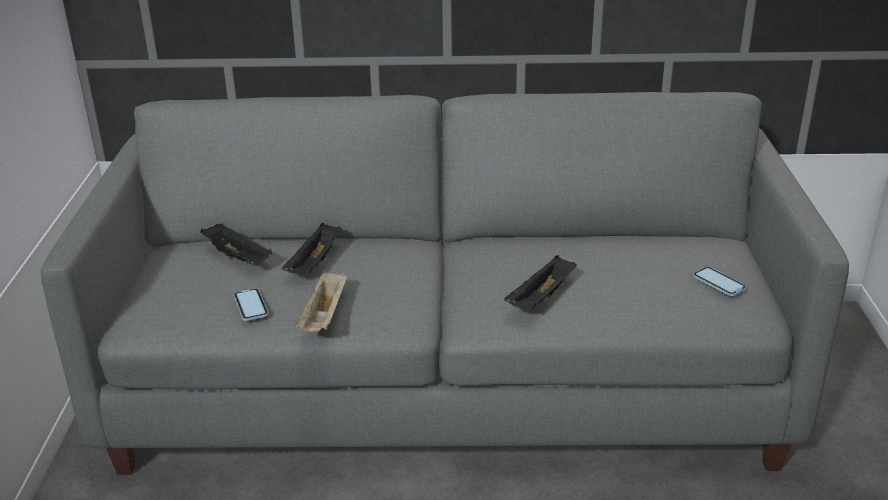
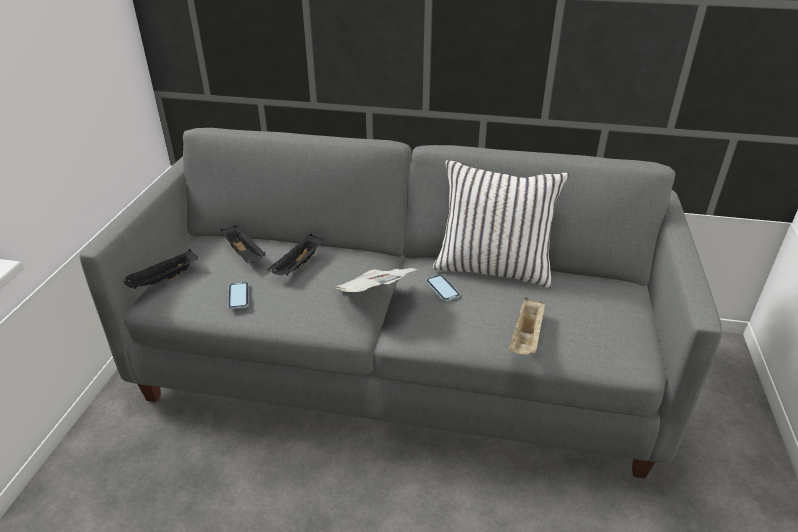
camera: 10 degrees right, 5 degrees up
(324, 317) = (289, 313): beige tray -> beige tray (526, 338)
(426, 286) = (375, 296): none -> newspaper
(541, 298) = (461, 319): black tray -> black tray (163, 280)
(561, 239) = (493, 268): none -> white pillow
(718, 283) = (612, 324): phone -> phone (442, 289)

